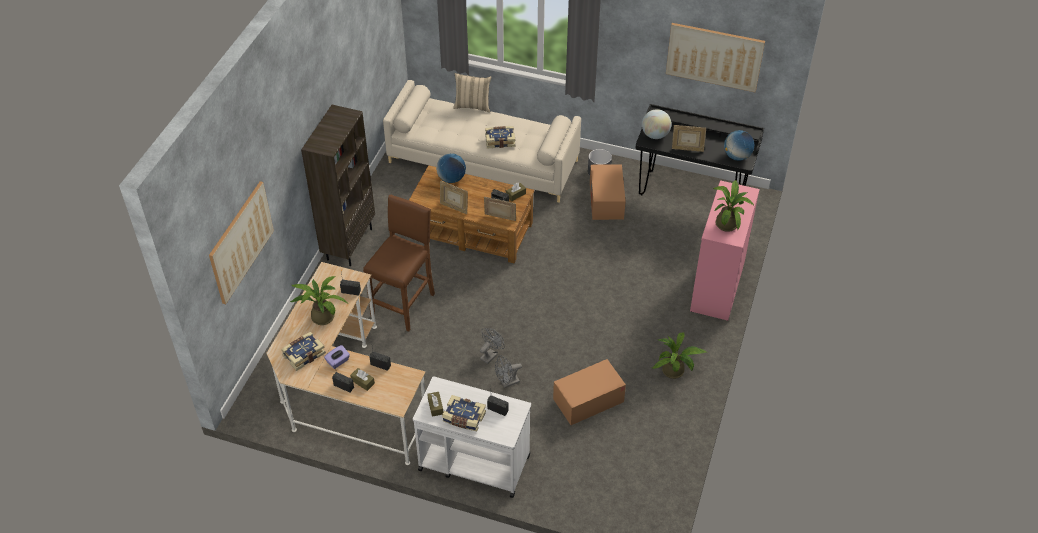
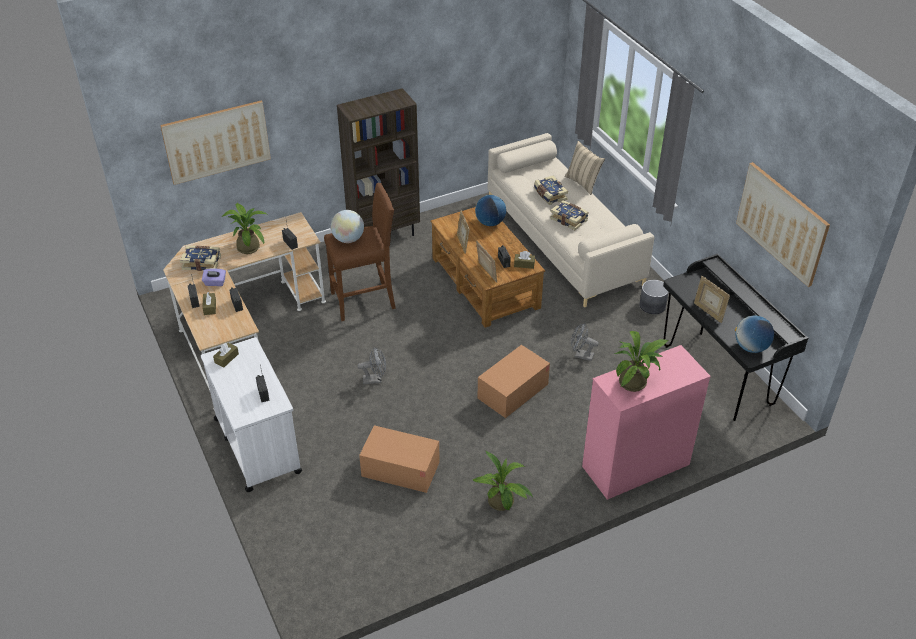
camera: 45 degrees right, 5 degrees down
(463, 418) = (232, 381): book -> book (549, 195)
(507, 383) = (359, 408): grey fan -> grey fan (581, 355)
(606, 200) = (628, 331): cardboard box -> cardboard box (513, 391)
(655, 135) = (693, 283): globe -> globe (348, 239)

